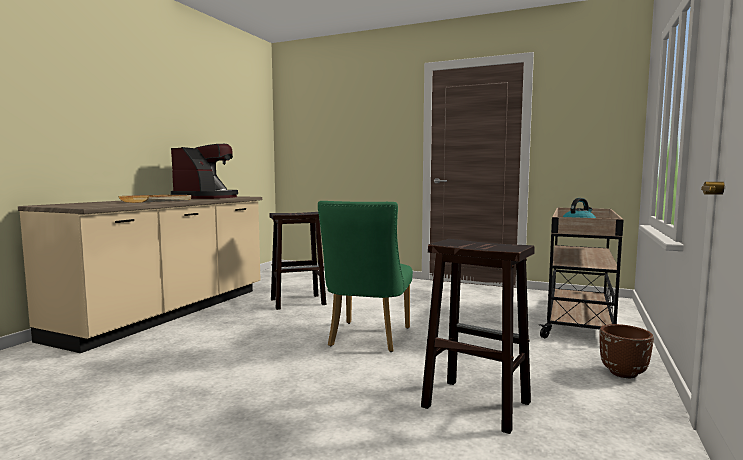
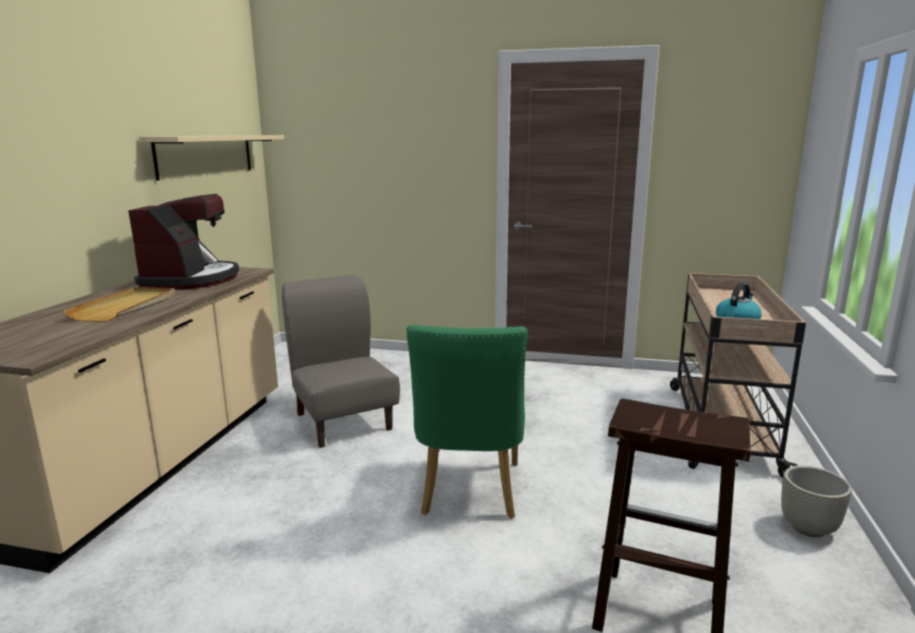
camera: 10 degrees left, 10 degrees up
(232, 130) = (206, 155): none -> beige shelf
(298, 302) = (343, 421): brown stool -> grey chair
(622, 373) = (807, 528): brown planter -> grey planter

